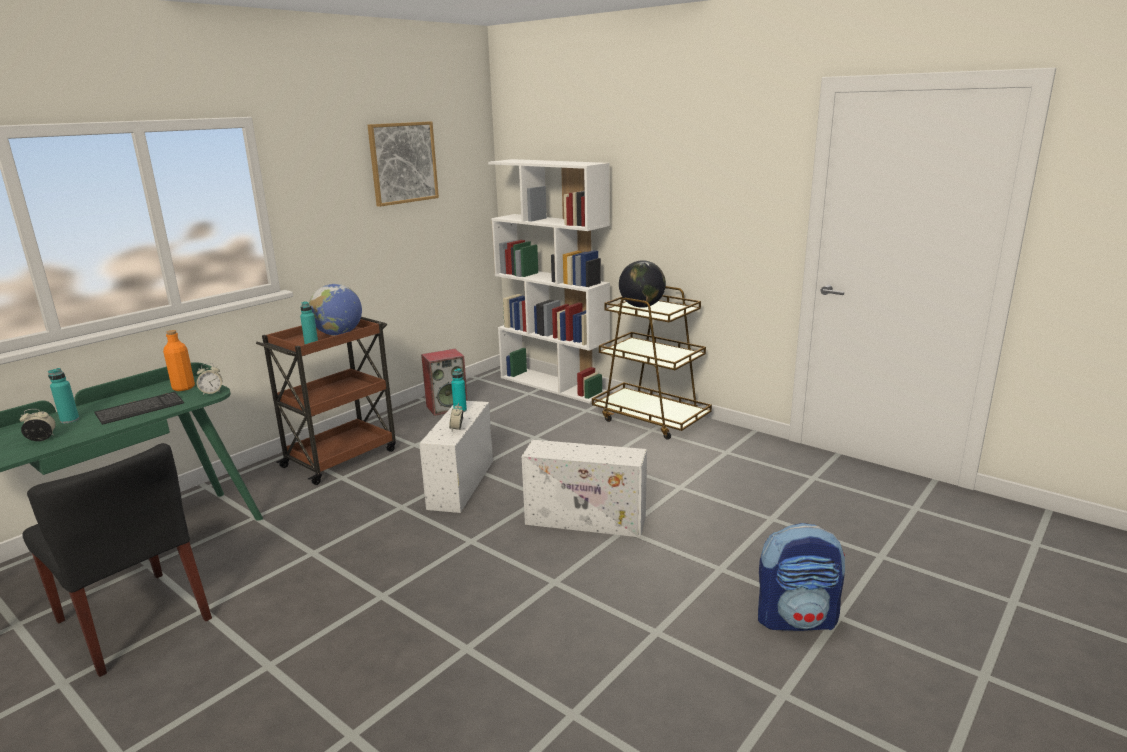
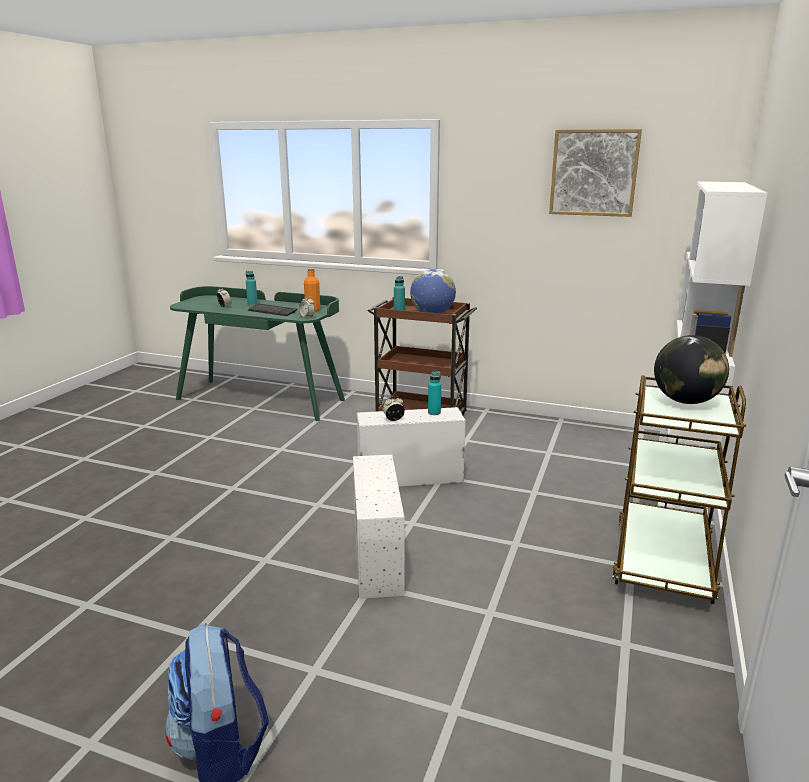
camera: 70 degrees right, 0 degrees up
(134, 620) = (197, 423): black chair -> none
(447, 407) = (555, 434): speaker -> none

